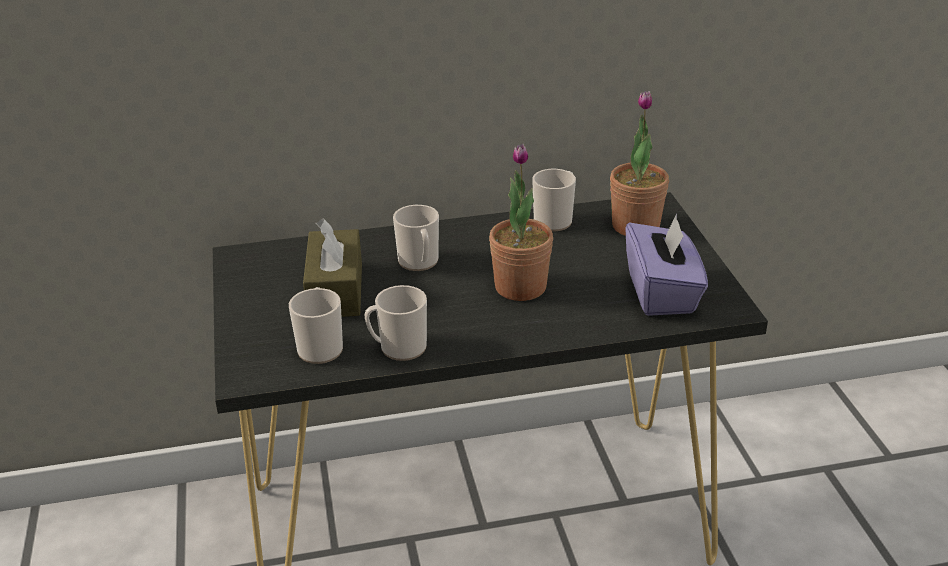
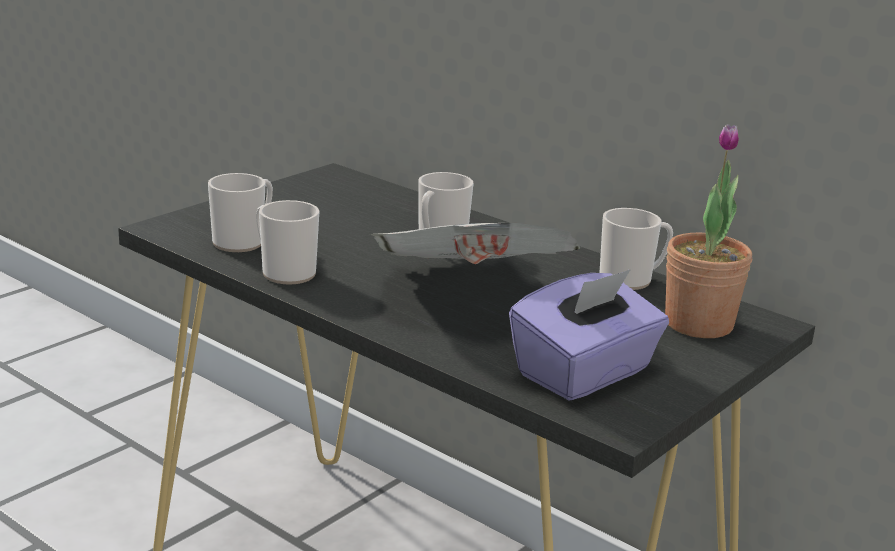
camera: 50 degrees right, 10 degrees down
(335, 290) = (339, 222): brown tissue box -> none
(520, 287) = (472, 297): potted plant -> newspaper

